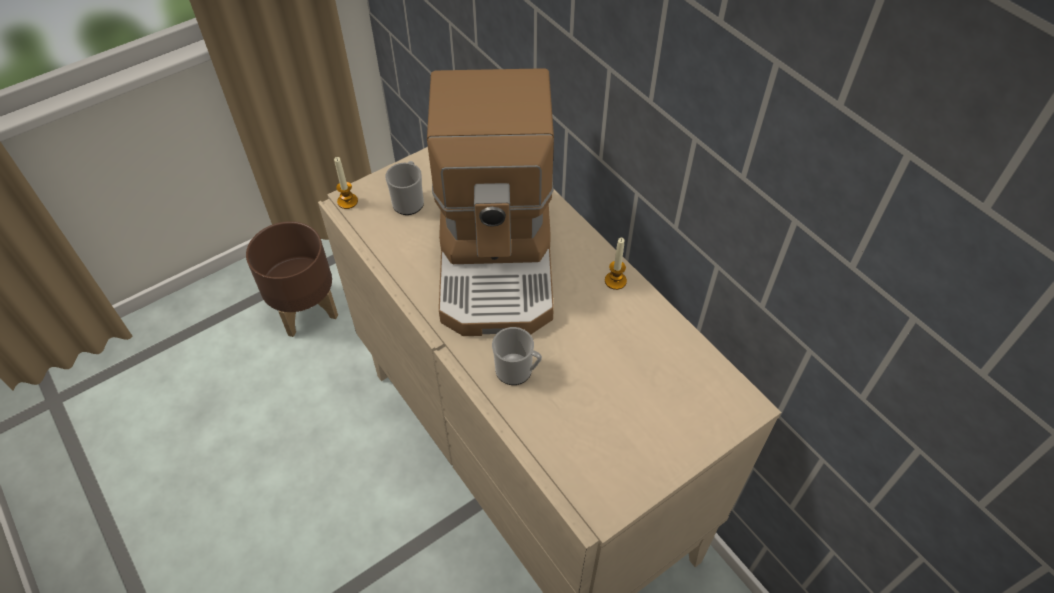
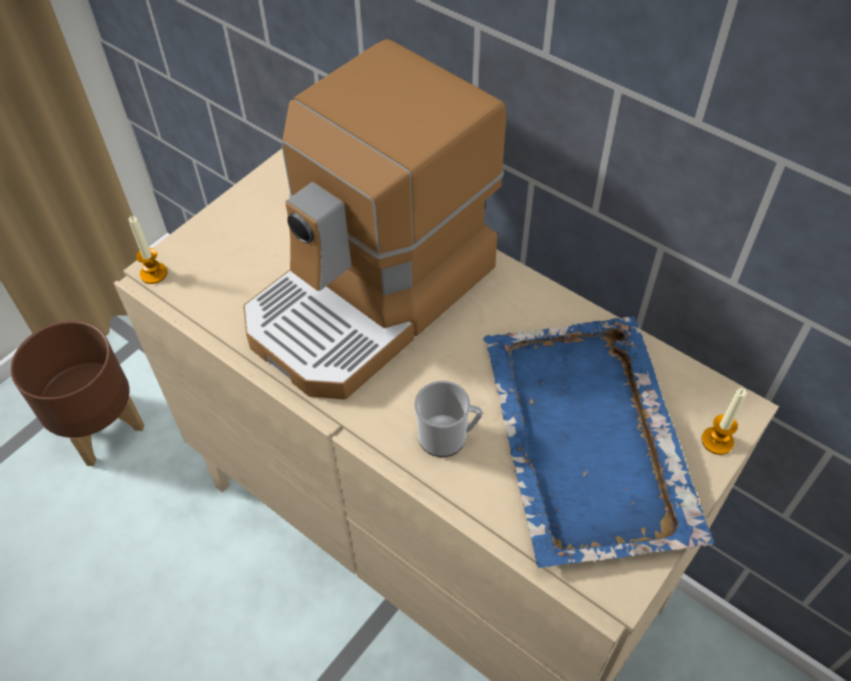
camera: 15 degrees left, 0 degrees up
(409, 201) = (235, 255): mug -> none
(498, 256) = (373, 299): coffee machine -> coffee machine turned 60 degrees clockwise
(615, 281) = (527, 296): candle -> candle (717, 441)
(620, 400) = (587, 441): none -> blue tray

